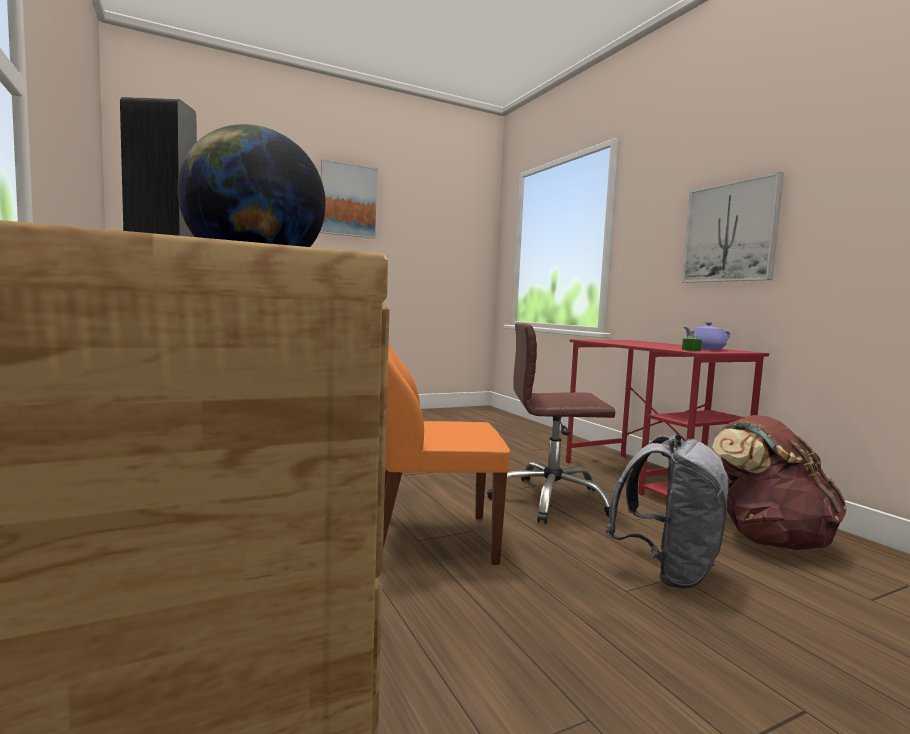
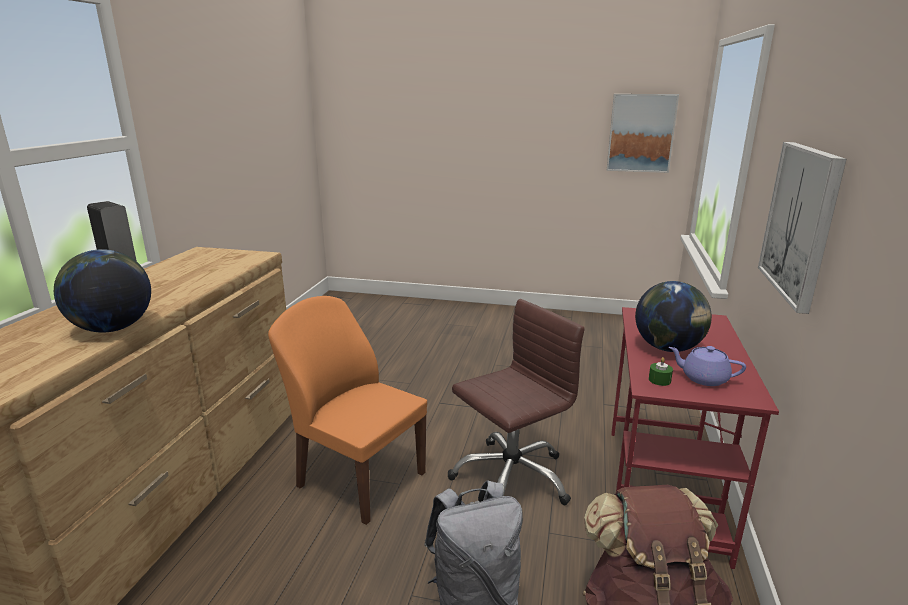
camera: 40 degrees right, 15 degrees up
(348, 200) = (509, 95): picture -> picture (641, 133)
(551, 500) = (511, 477): brown office chair -> brown office chair turned 105 degrees clockwise
(651, 345) = (668, 348): none -> globe

